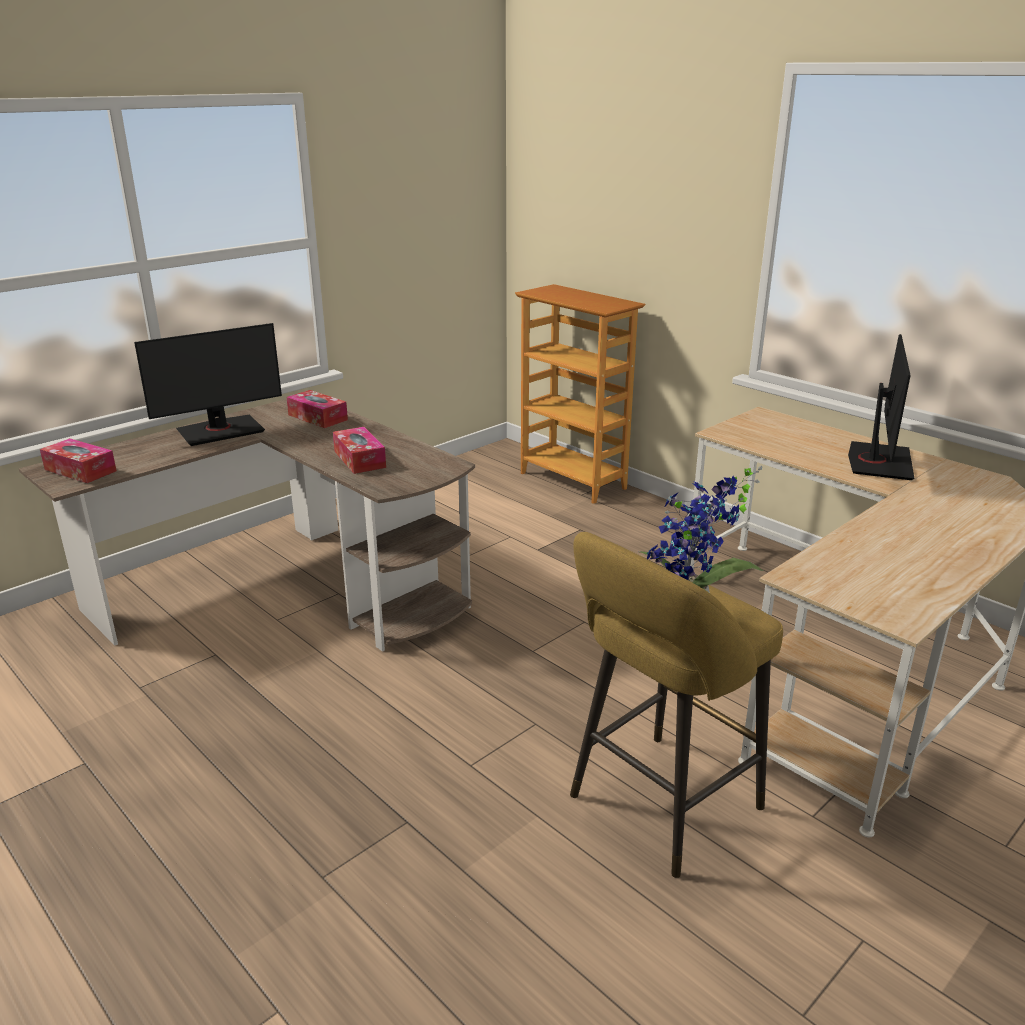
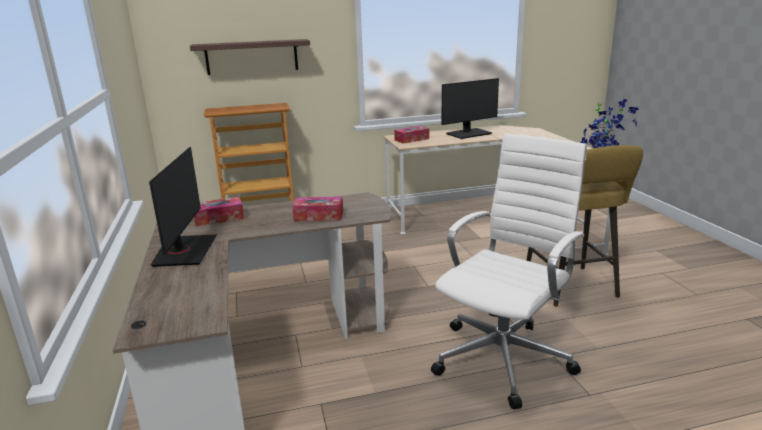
camera: 60 degrees left, 5 degrees down
(80, 470) = (179, 314): tissue box -> tissue box (411, 139)
(379, 769) = (504, 357): none -> white office chair
(618, 222) = (252, 57): none -> shelf
(879, 461) = (468, 134): monitor -> monitor turned 105 degrees clockwise

